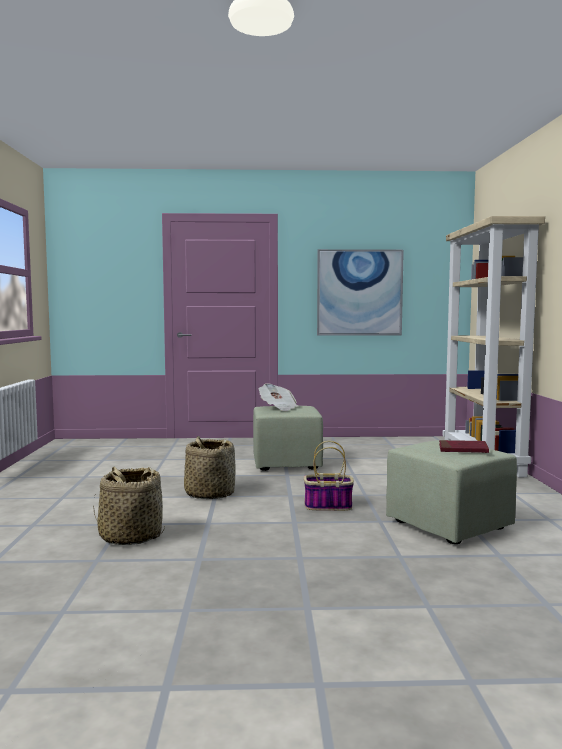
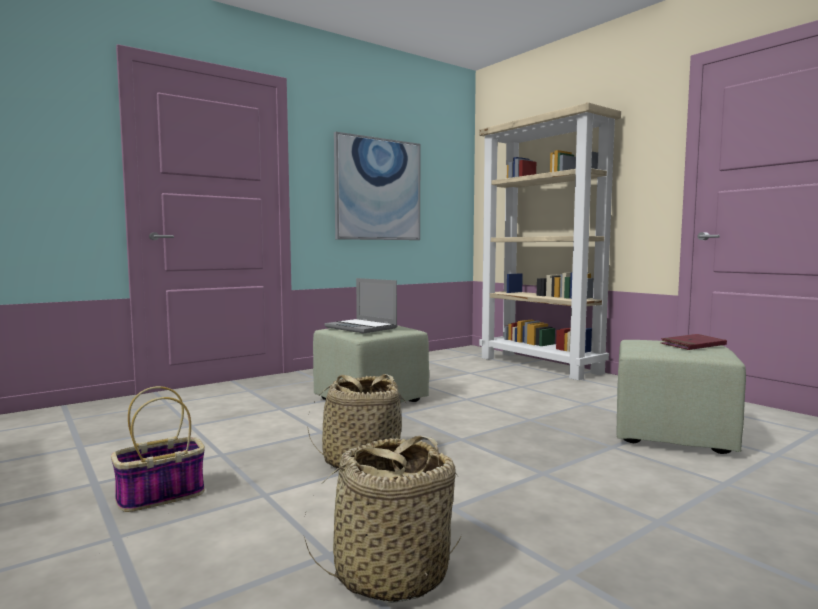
camera: 35 degrees left, 0 degrees up
(278, 408) = (362, 328): newspaper -> laptop
(327, 506) = (528, 442): basket -> basket (160, 496)

